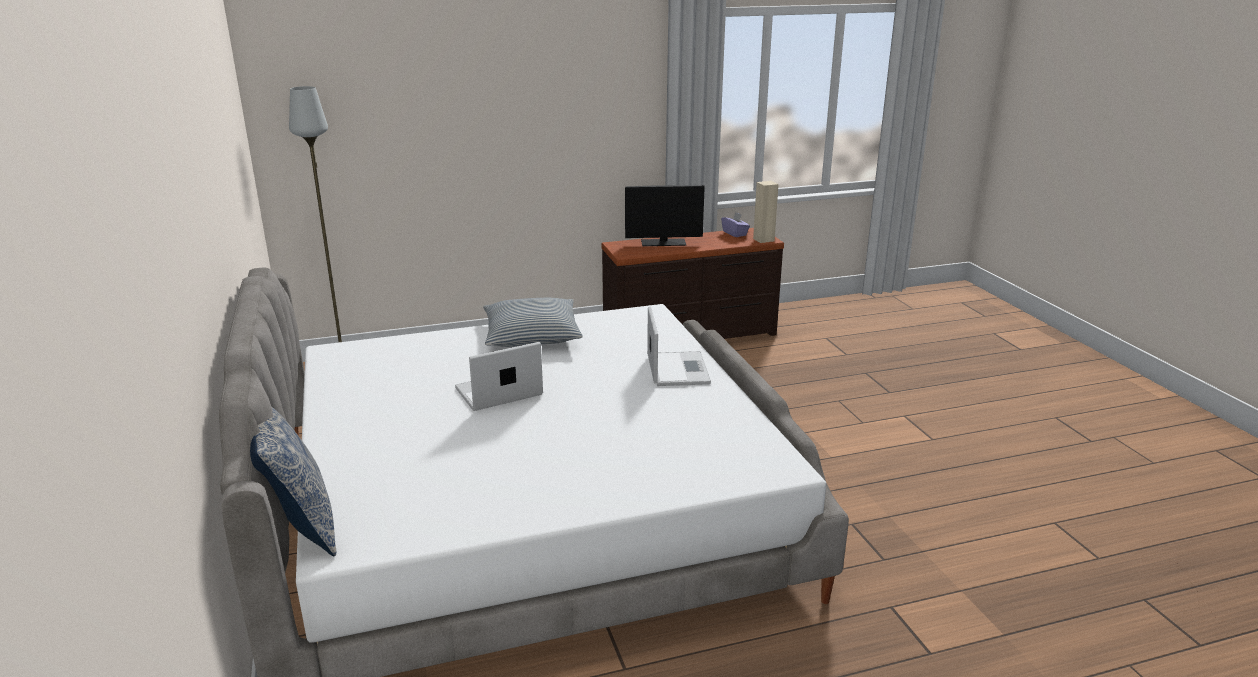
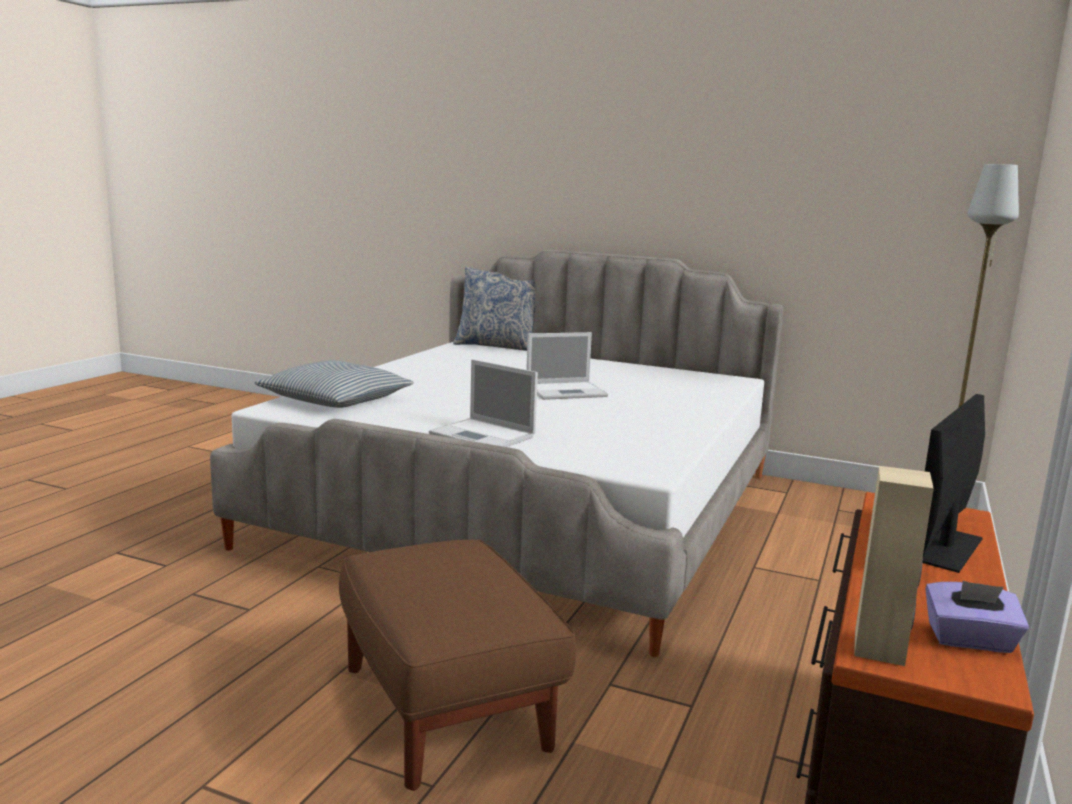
camera: 130 degrees right, 10 degrees down
(497, 392) = (567, 391): laptop -> laptop turned 60 degrees clockwise
(532, 335) = (670, 422): pillow -> pillow (335, 400)
(800, 419) = (446, 709): none -> brown ottoman

